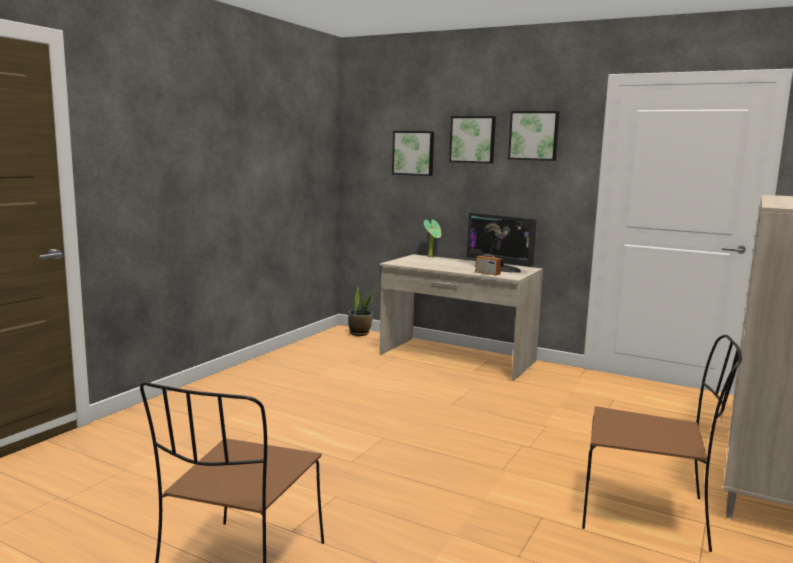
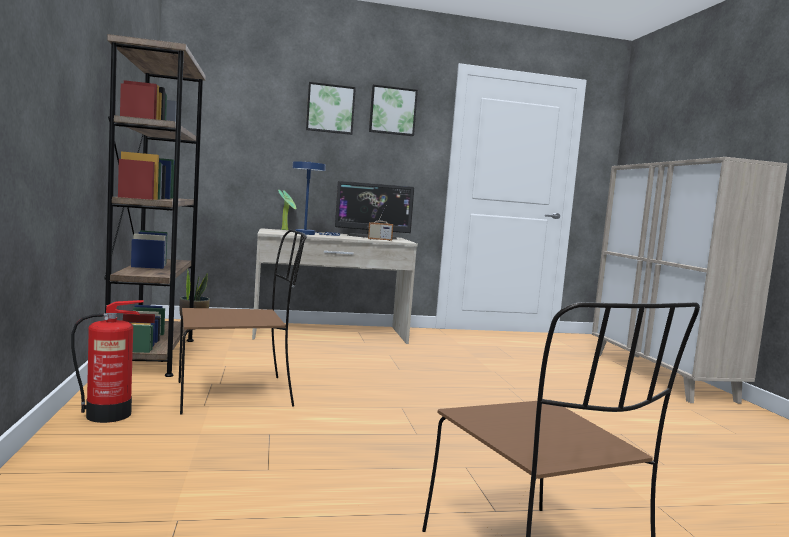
camera: 40 degrees left, 5 degrees down
(194, 397) = (110, 414): none -> fire extinguisher
(286, 358) = (152, 355): none -> brown bookcase
(413, 153) = (260, 117): picture -> none
(433, 264) = (308, 234): none -> blue table lamp
(647, 514) = (659, 413): brown chair -> brown chair (237, 394)

